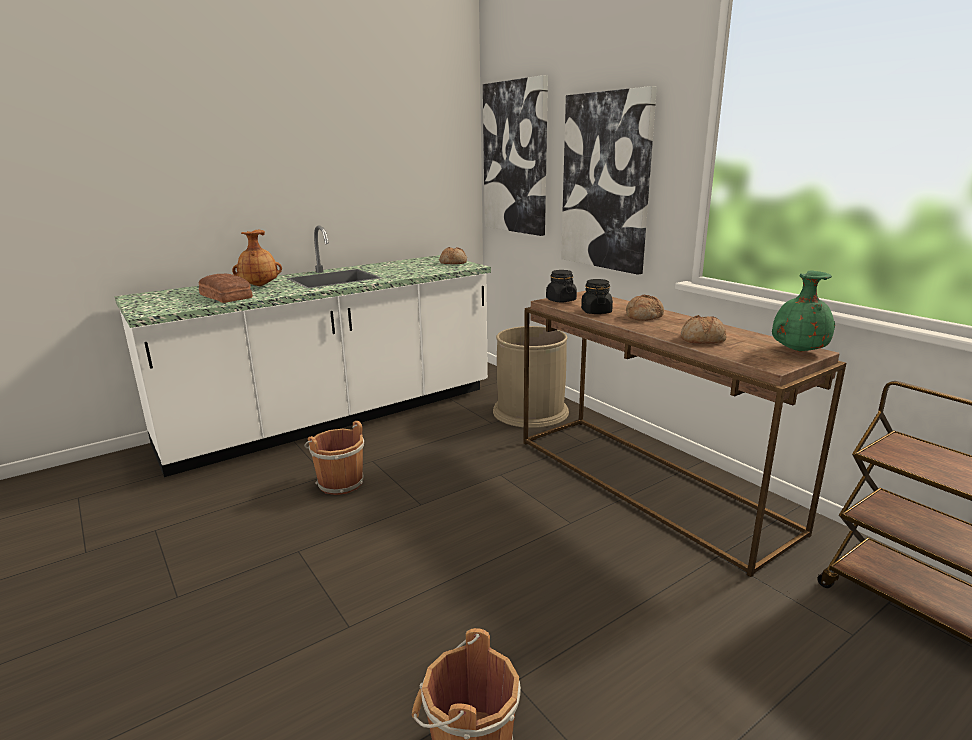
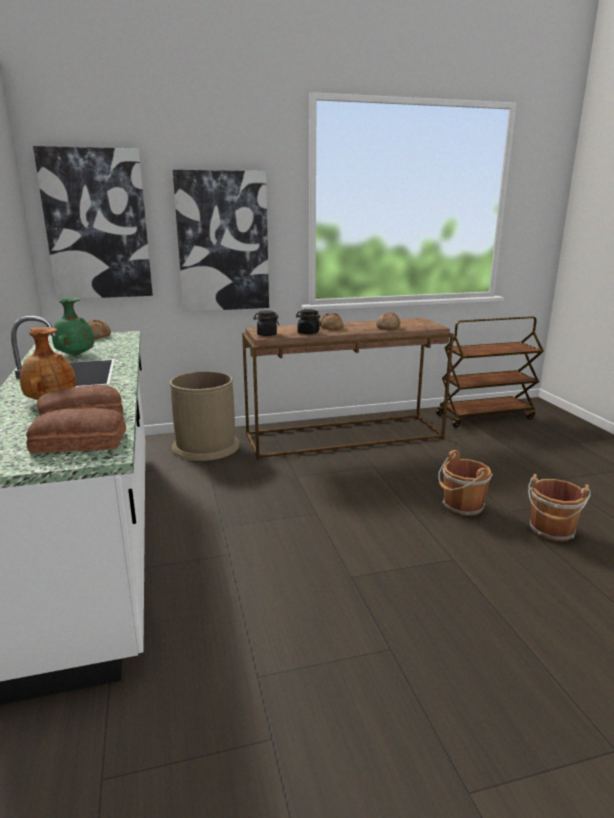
camera: 70 degrees left, 0 degrees up
(169, 305) = (80, 443): none -> bread
(339, 482) = (249, 547): brown bucket -> brown bucket (461, 507)
(797, 351) = (418, 320): green vase -> green vase (75, 355)

